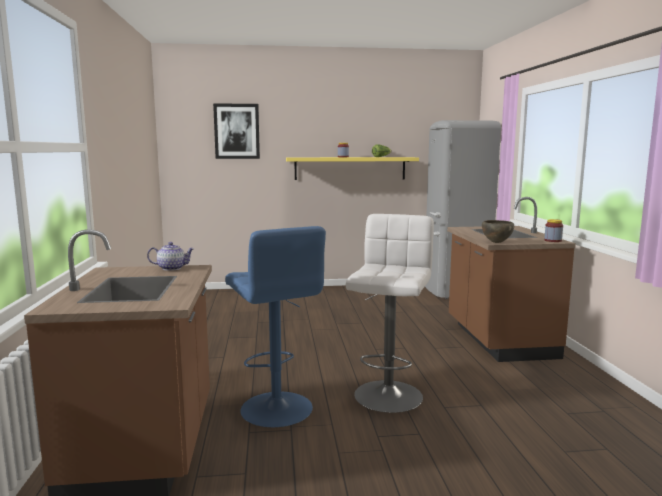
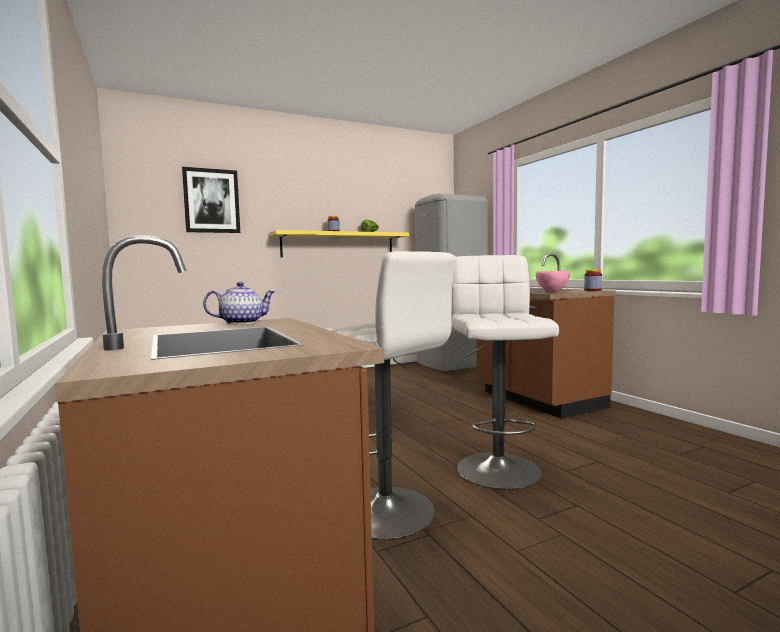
camera: 20 degrees left, 5 degrees down
(276, 409) = (385, 512): blue stool -> white stool
(496, 242) = (552, 293): brown bowl -> pink bowl

